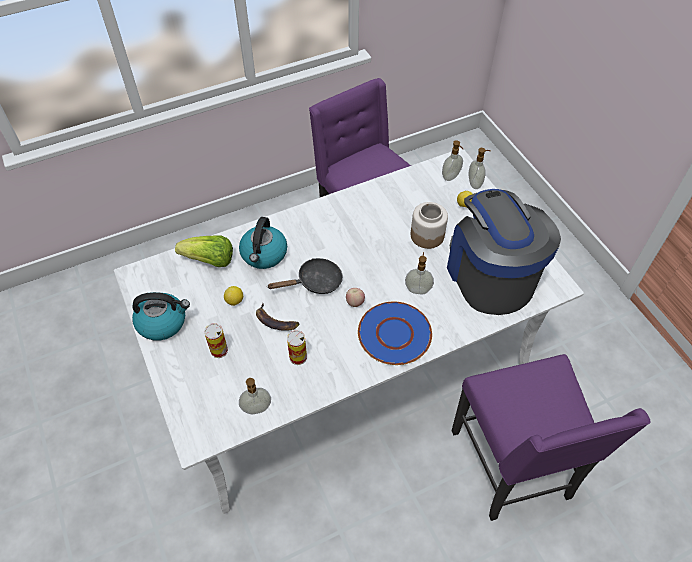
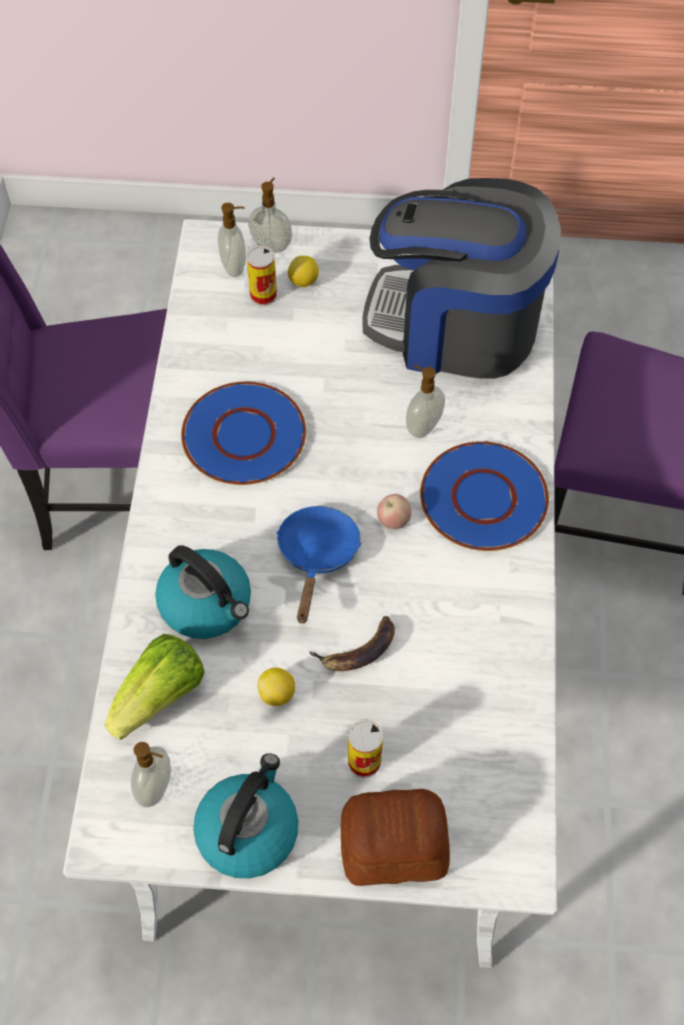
camera: 60 degrees left, 5 degrees up
(182, 383) = (395, 848): none -> bread
(257, 409) = (510, 752): soap dispenser -> soap dispenser (157, 788)
(298, 357) = (447, 649): can -> can (263, 295)
(315, 282) = (317, 556): black frying pan -> blue frying pan
(360, 225) = (245, 435): none -> blue plate
(427, 235) = (328, 359): jar -> none

